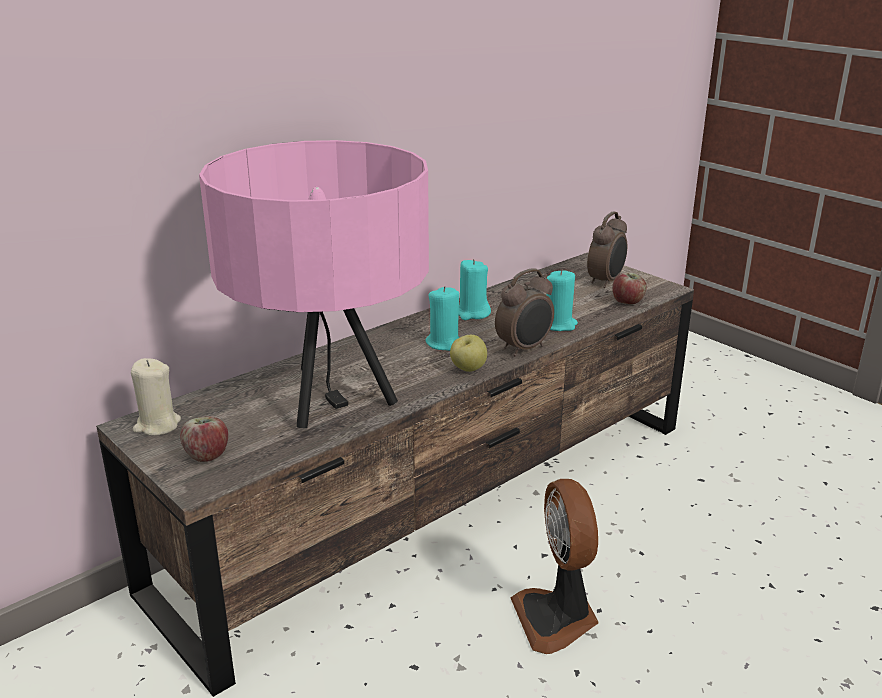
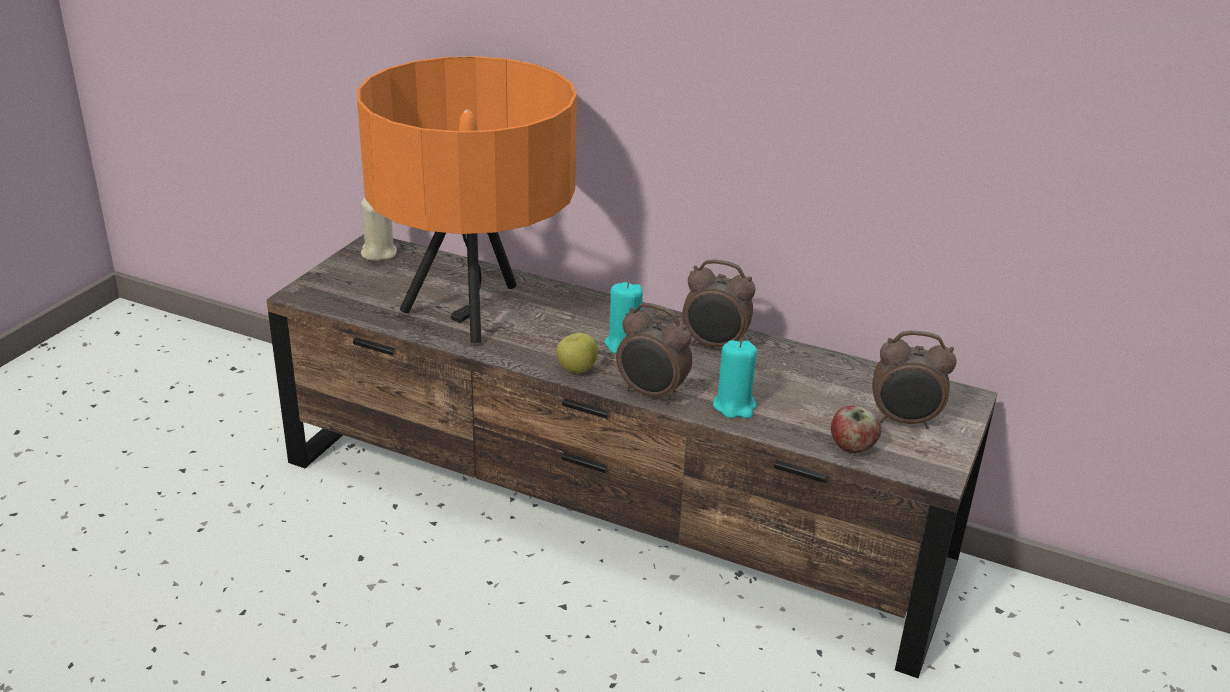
camera: 65 degrees right, 5 degrees up
(207, 455) = (344, 285): apple -> none
(329, 395) = (474, 310): pink table lamp -> orange table lamp
(472, 313) = (714, 346): turquoise candle -> alarm clock
(557, 618) = (466, 636): fan -> none

